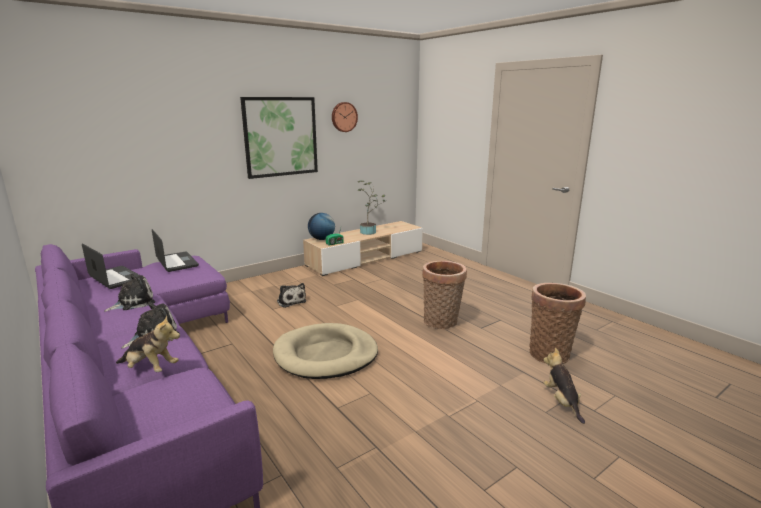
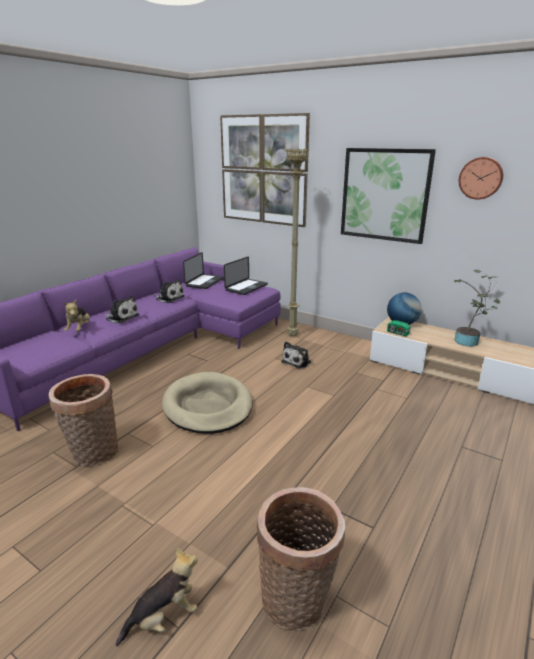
camera: 70 degrees right, 5 degrees up
(136, 124) = (263, 170): none -> picture
(239, 293) = (293, 336): none -> beige floor lamp
(442, 323) = (321, 468): basket -> basket (93, 453)

